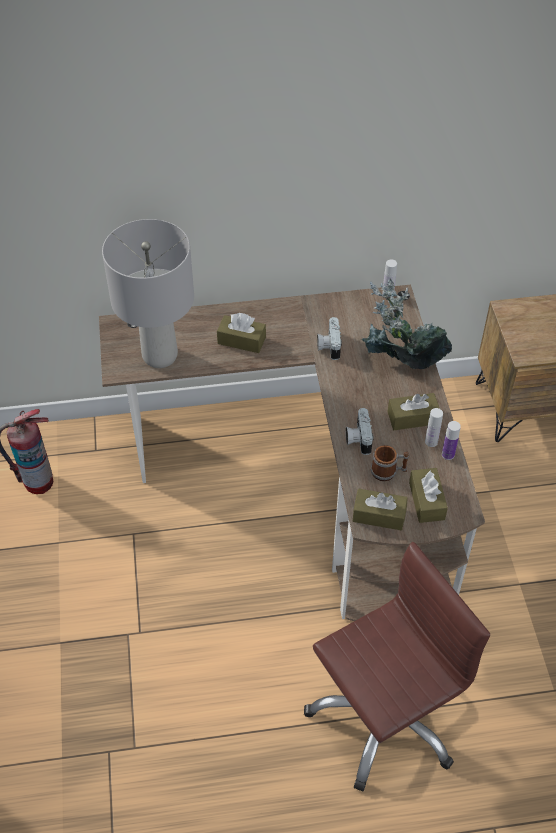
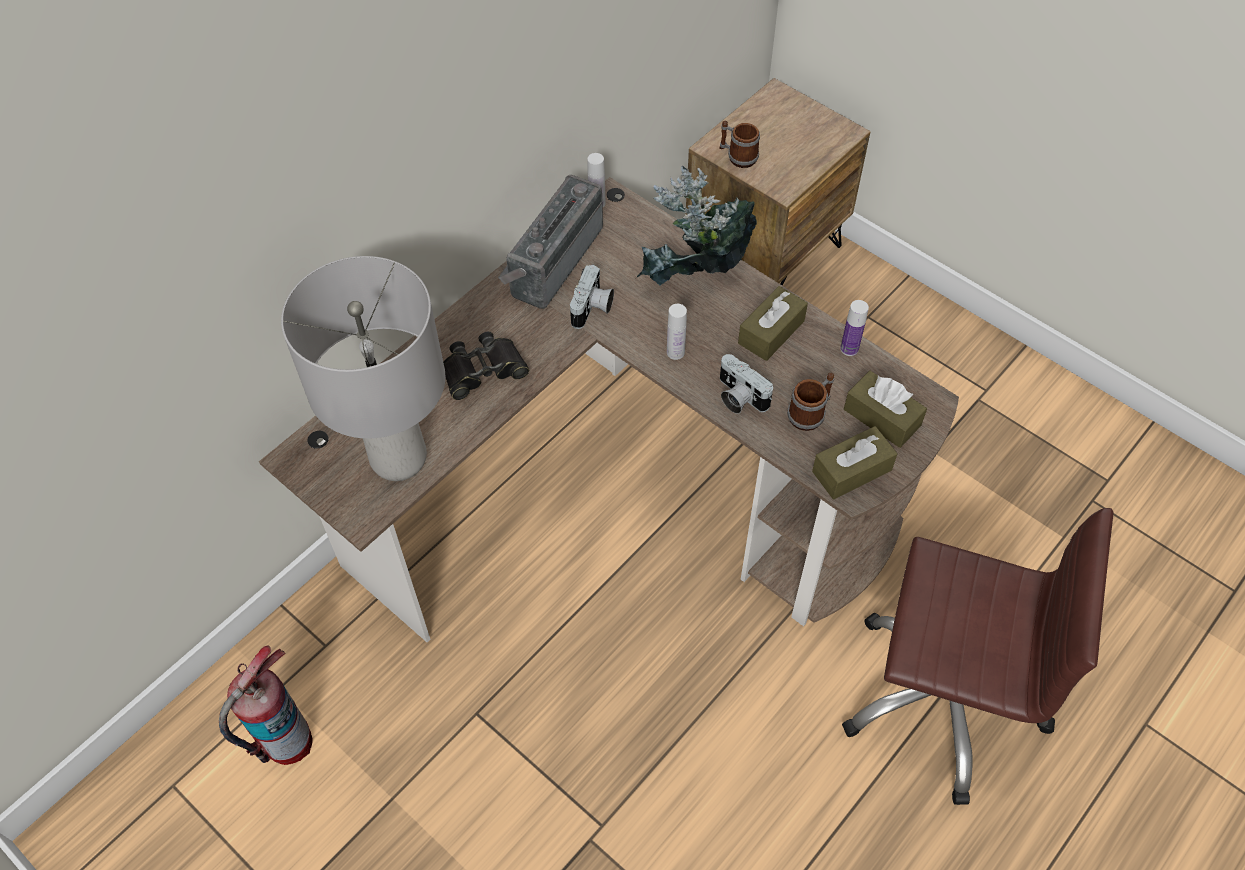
camera: 40 degrees left, 5 degrees up
(241, 340) = (483, 370): brown tissue box -> black binoculars
(328, 345) = (592, 308): camera -> camera turned 120 degrees counterclockwise
(333, 308) = (551, 260): none -> radio
(383, 716) = (943, 697): brown office chair -> brown office chair turned 90 degrees clockwise
(431, 442) = (818, 346): white bottle -> white bottle (675, 352)
(514, 321) = (737, 156): none -> mug

